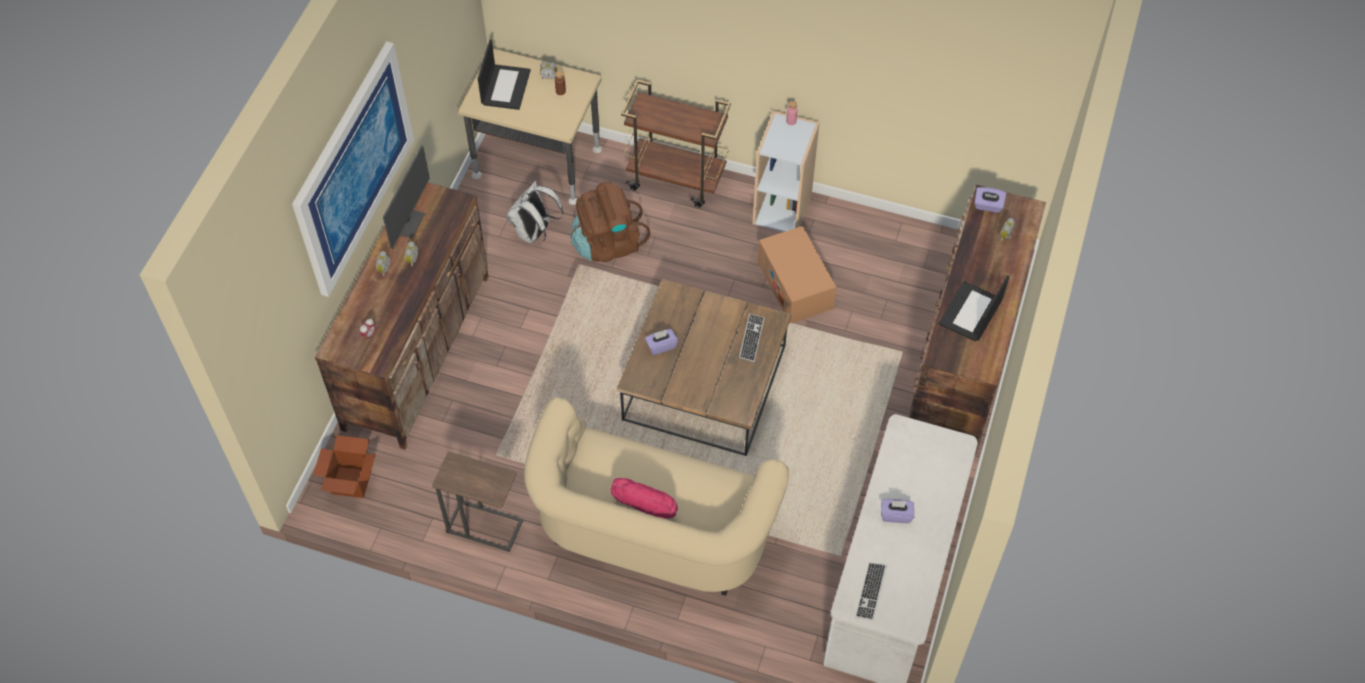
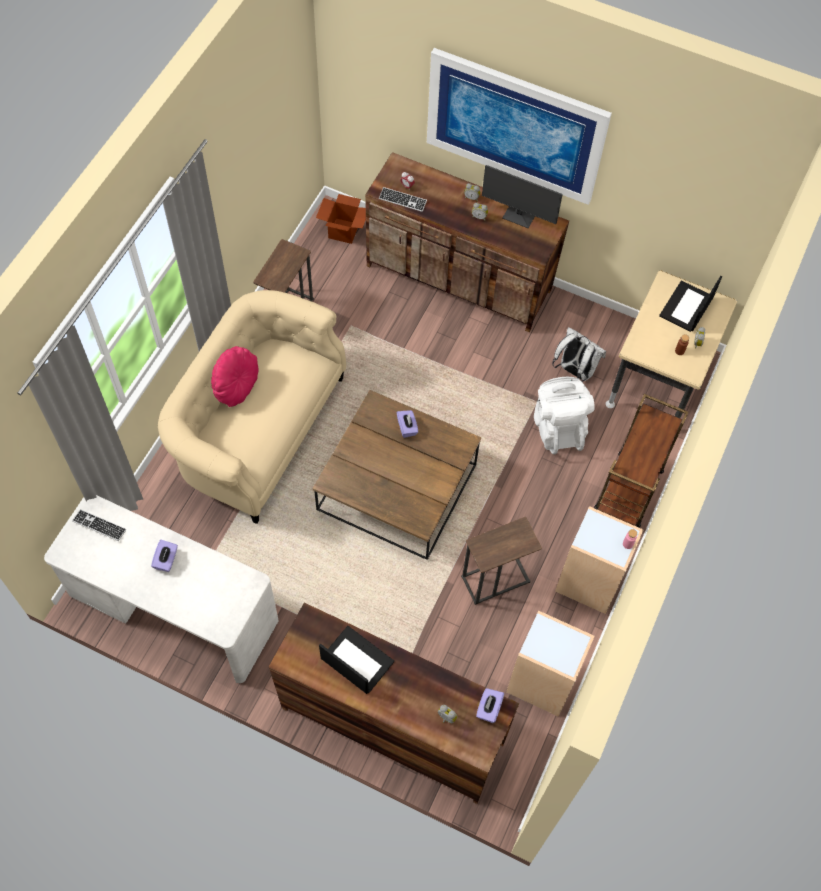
camera: 95 degrees right, 5 degrees up
(505, 87) = (686, 307): laptop -> laptop turned 105 degrees clockwise
(608, 243) = (558, 427): brown backpack -> white backpack
(751, 338) = (405, 501): keyboard -> keyboard (402, 200)
(795, 285) = (495, 580): cardboard box -> brown side table
(894, 240) = (542, 684): none -> bookcase

